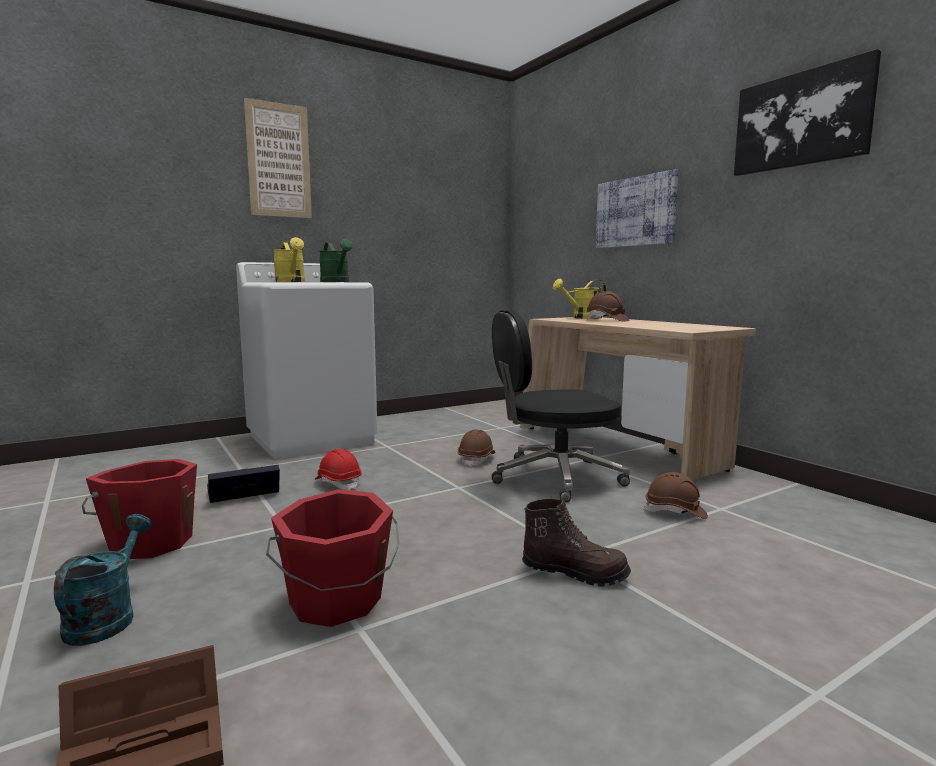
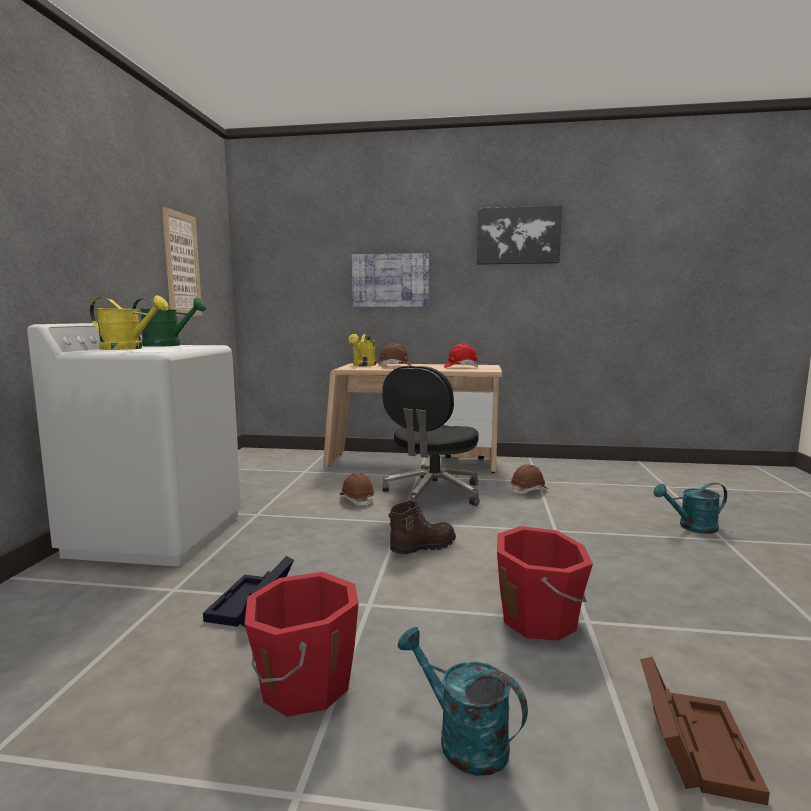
camera: 50 degrees left, 0 degrees up
(279, 160) = (53, 187): picture -> picture (182, 264)
(338, 483) = (310, 557): red hard hat -> red hard hat (460, 367)
(575, 572) = (574, 538): brown boot -> brown boot (422, 547)
(806, 652) = (691, 527): none -> turquoise watering can

